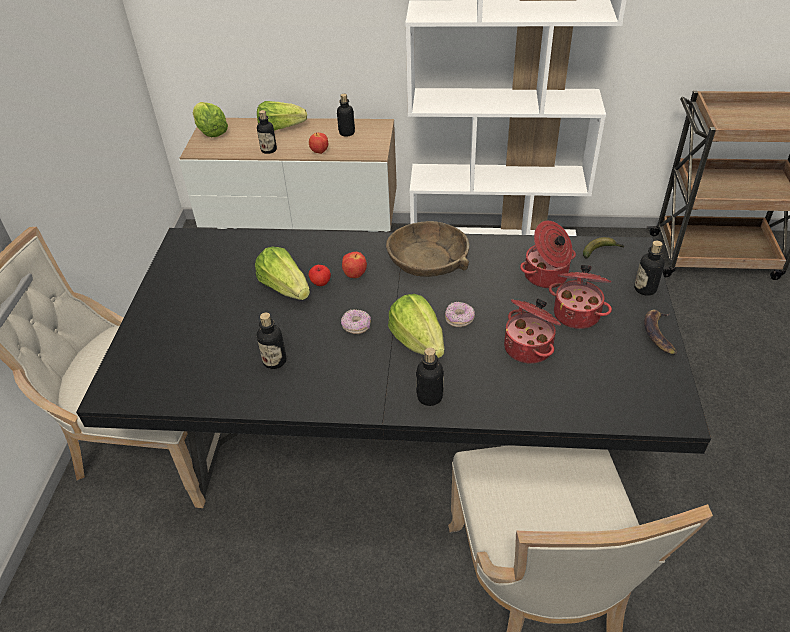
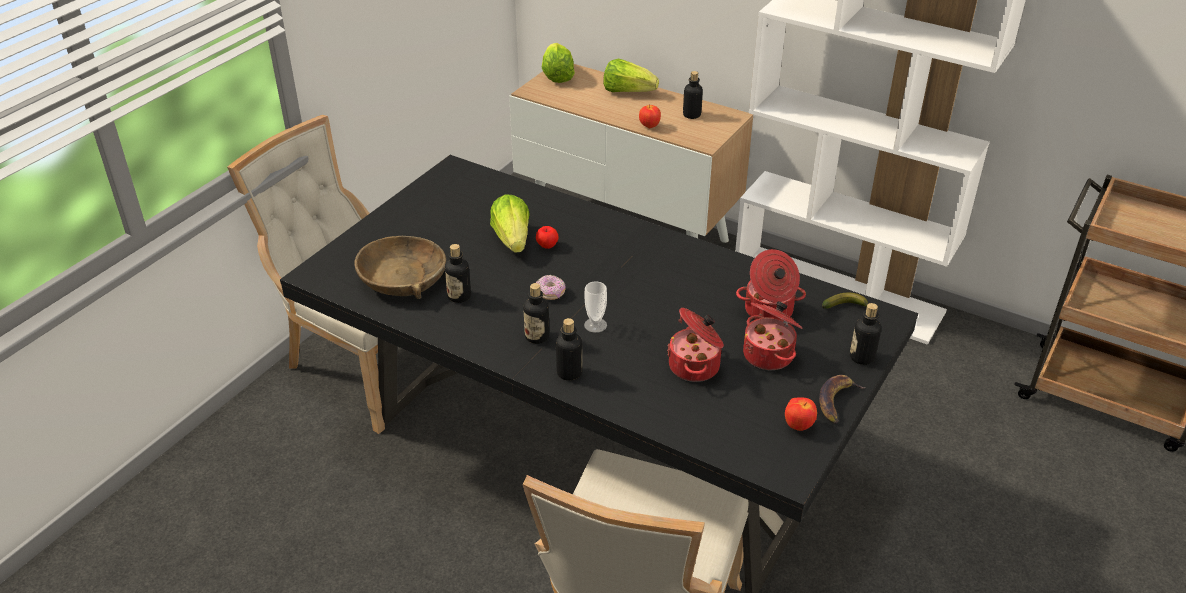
camera: 25 degrees right, 5 degrees down
(269, 150) = (600, 110): bottle -> bottle (537, 336)
(355, 275) = (584, 249): apple -> apple (799, 426)
(418, 342) = (595, 325): lettuce -> cup
(429, 260) = (664, 258): brown bowl -> brown bowl (403, 278)
(459, 319) = (649, 320): donut -> none

